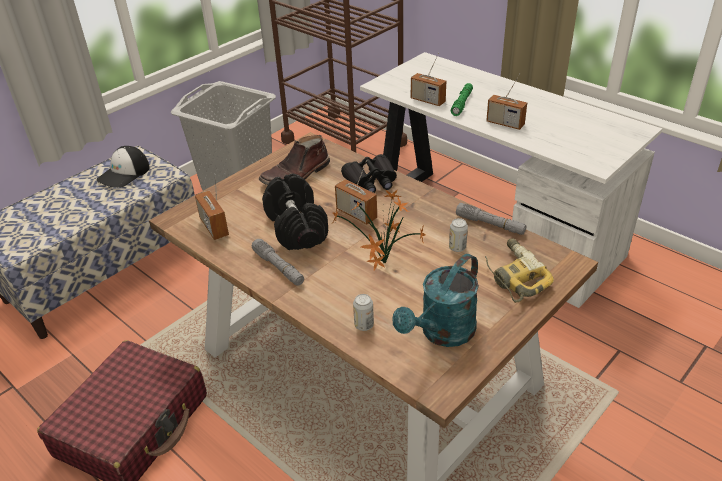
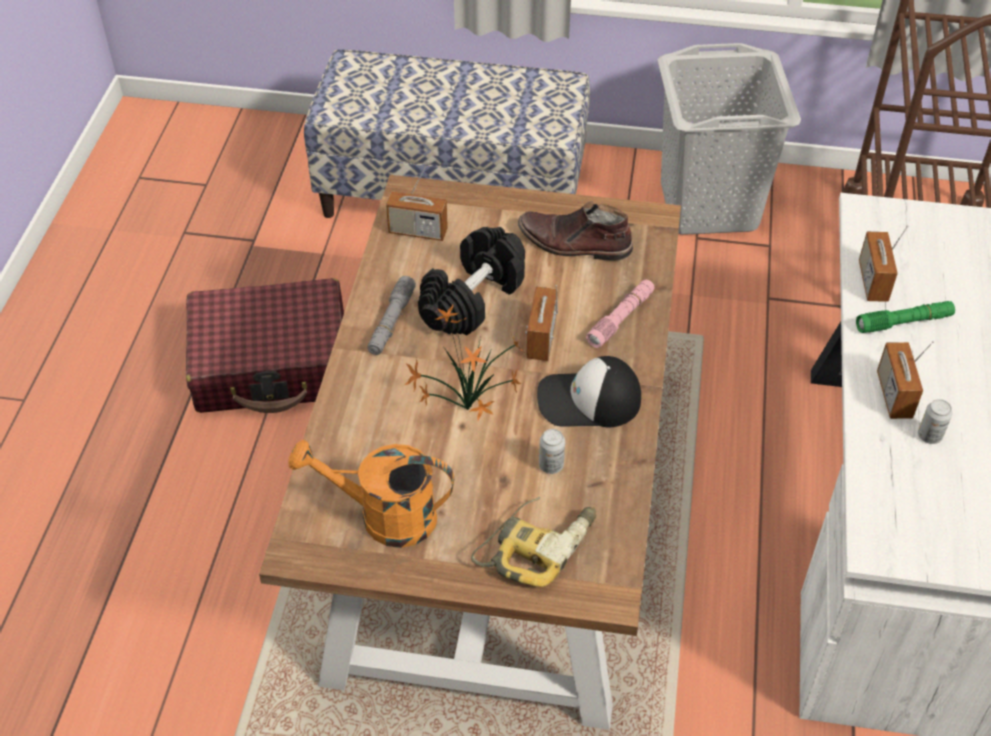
camera: 55 degrees right, 10 degrees up
(124, 174) = (524, 99): cap -> cap (588, 400)
(214, 227) = (418, 231): radio -> radio turned 105 degrees counterclockwise
(364, 325) = (351, 441): can -> can (929, 436)
(371, 181) = (621, 319): black binoculars -> pink flashlight
(442, 333) = (384, 517): turquoise watering can -> orange watering can
(490, 224) = (627, 479): grey flashlight -> none

